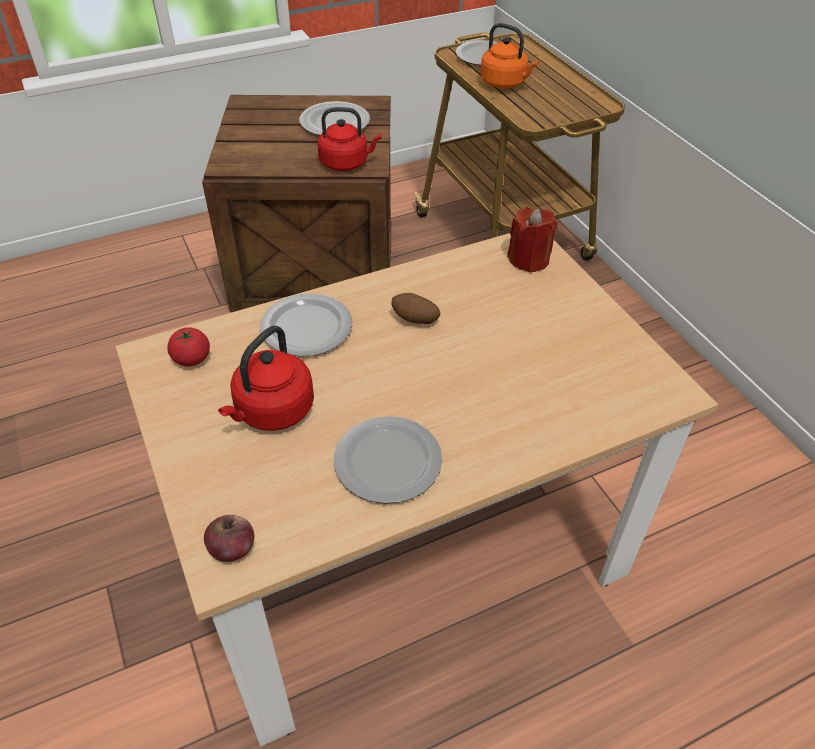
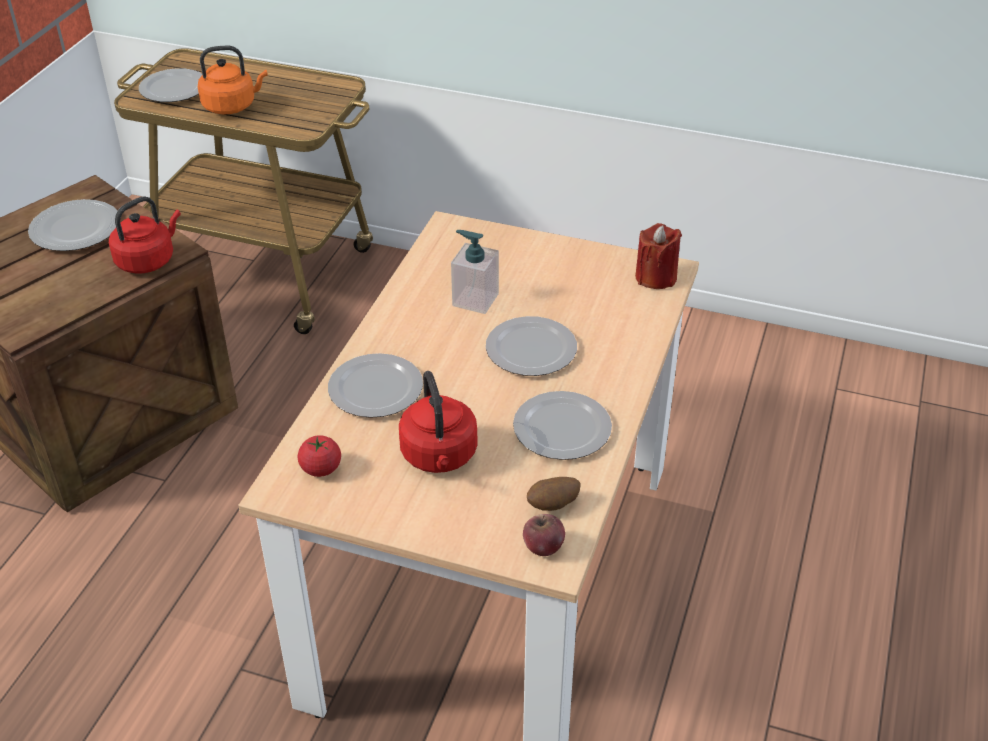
camera: 45 degrees left, 5 degrees down
(415, 320) = (447, 332): potato -> potato (553, 506)
(455, 378) = (529, 350): none -> plate
(471, 309) = (475, 299): none -> soap dispenser
(529, 259) = (465, 240): red candle -> red candle (656, 277)

